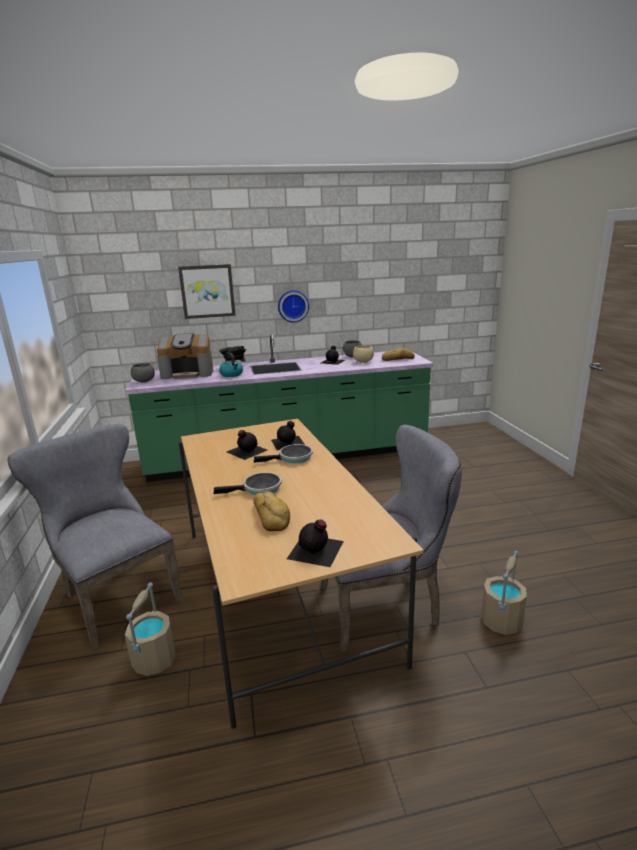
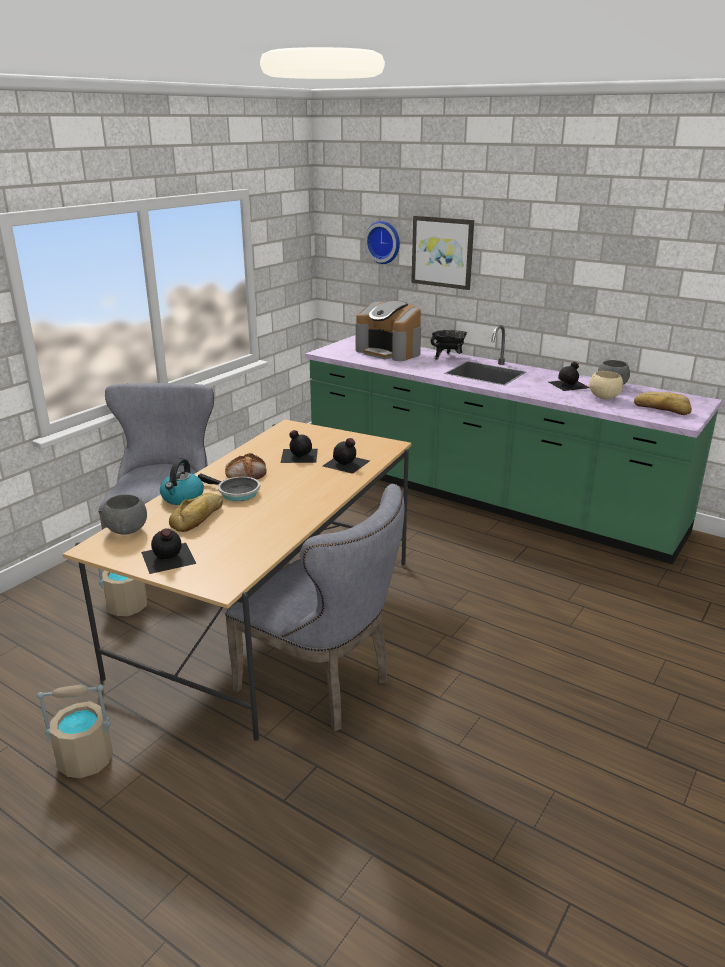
camera: 45 degrees right, 5 degrees up
(144, 381) = (335, 349): grey bowl -> grey bowl (126, 531)
(232, 374) = (423, 366): kettle -> kettle (182, 498)
(235, 475) = (246, 472): none -> bread
(293, 306) = (547, 291): wall clock -> wall clock (384, 242)
(293, 458) = (316, 480): frying pan -> none
(501, 621) = (395, 773): beige bucket -> beige bucket (85, 760)

